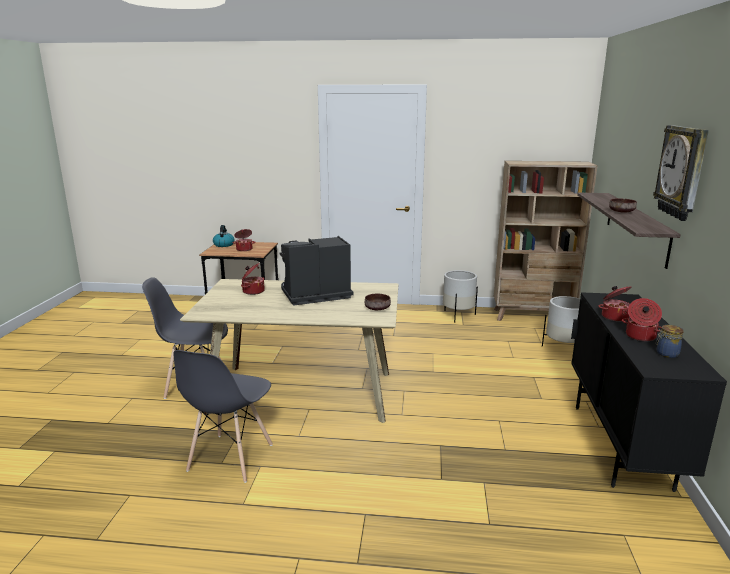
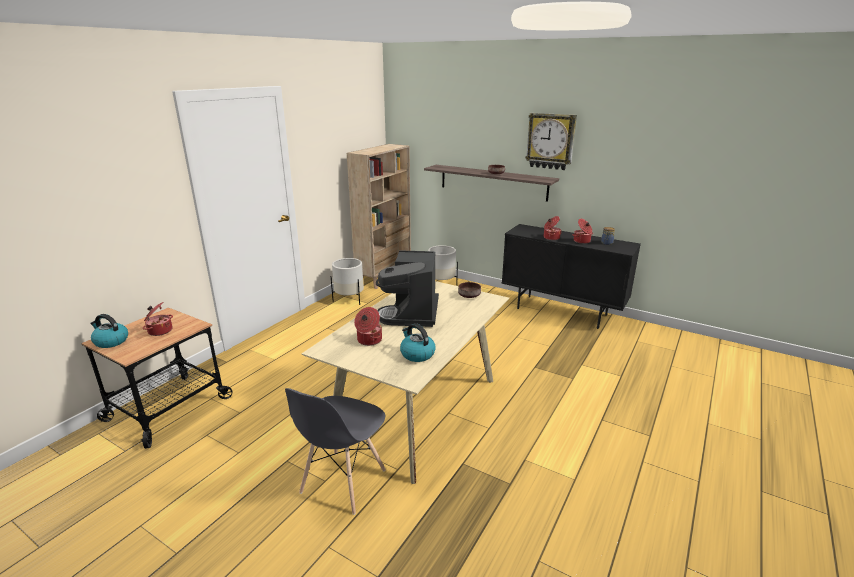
camera: 65 degrees left, 5 degrees up
(230, 458) = (504, 476): grey chair -> none
(240, 309) = (417, 354): none -> kettle

